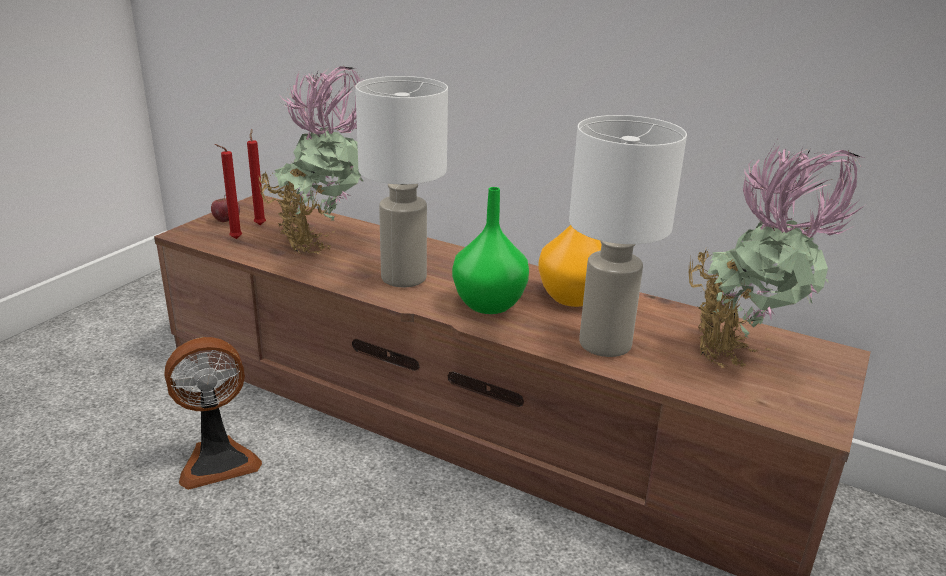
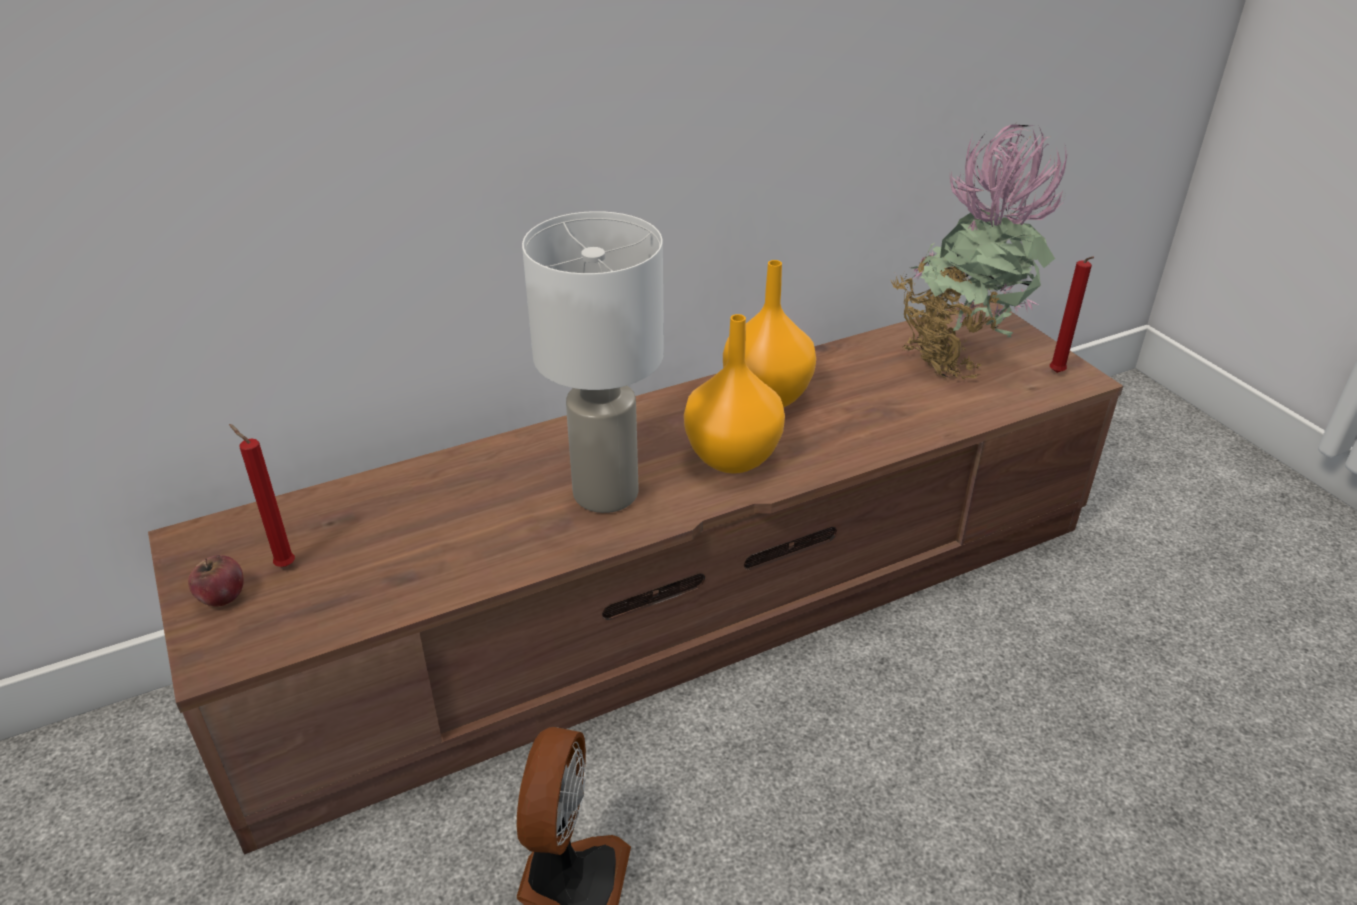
camera: 55 degrees left, 10 degrees up
(234, 239) = (306, 609): red candle -> red candle (1057, 374)
(322, 243) = (425, 525): potted plant -> none
(490, 305) = (734, 457): green vase -> orange vase
(604, 343) = (876, 421): white table lamp -> none

